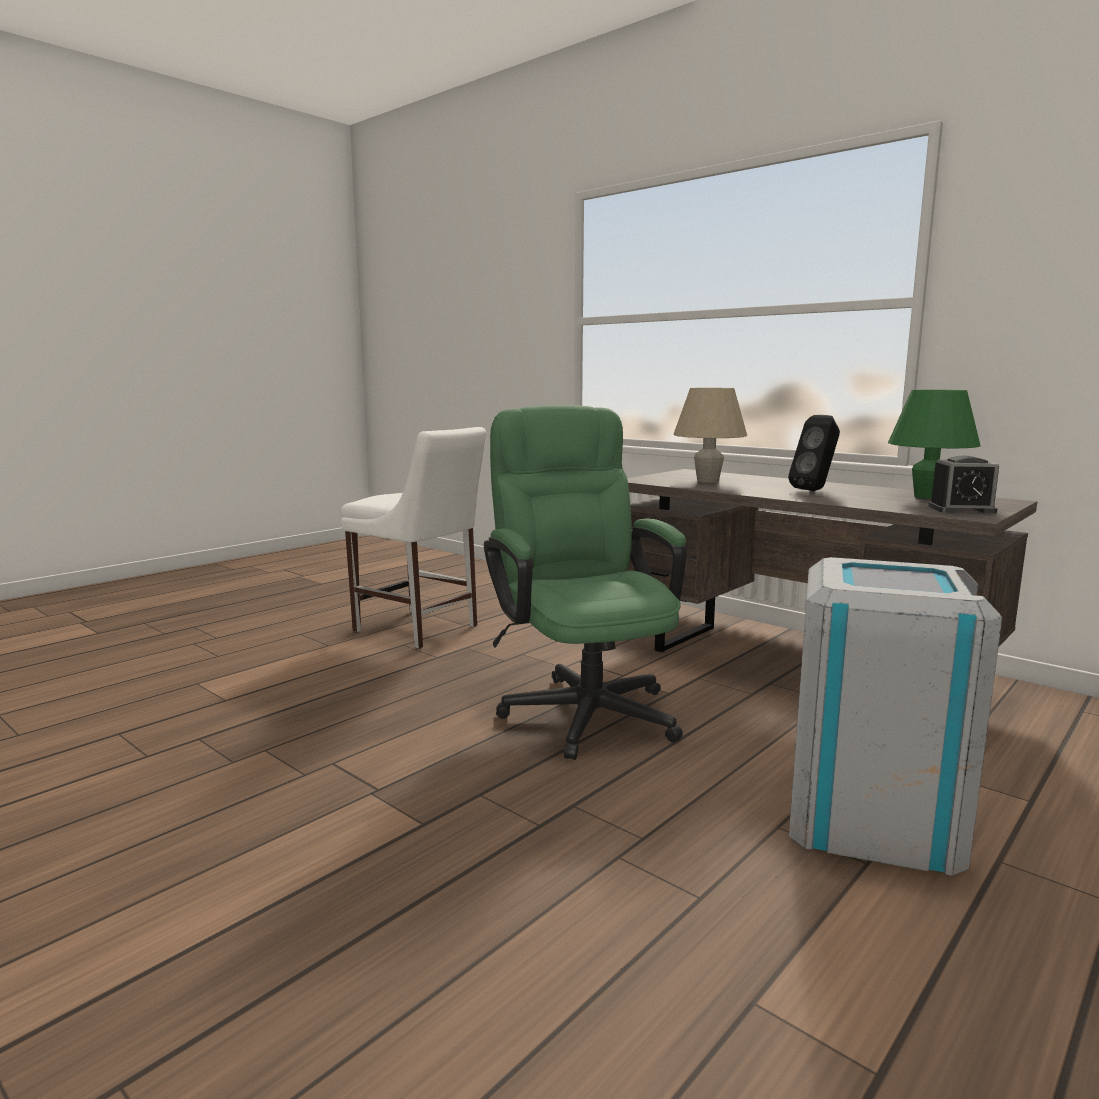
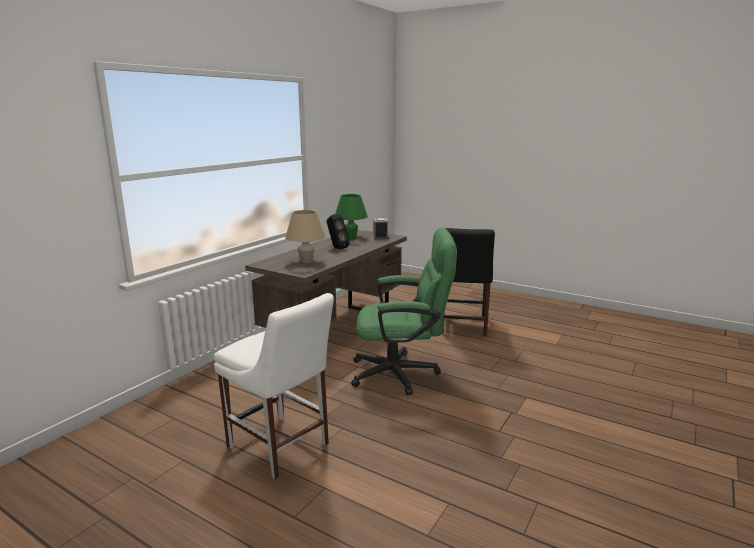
camera: 100 degrees left, 5 degrees up
(420, 629) = (281, 448): white chair -> white chair turned 105 degrees clockwise
(583, 707) = (402, 373): green office chair -> green office chair turned 150 degrees counterclockwise
(871, 816) = (462, 326): grey trash can -> black chair

